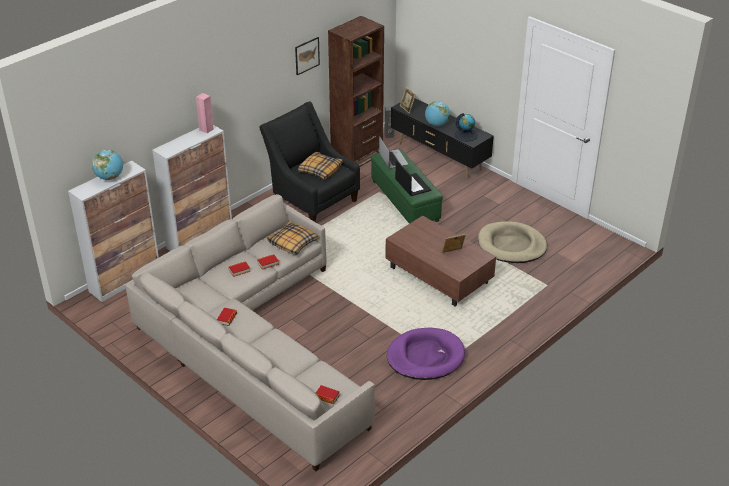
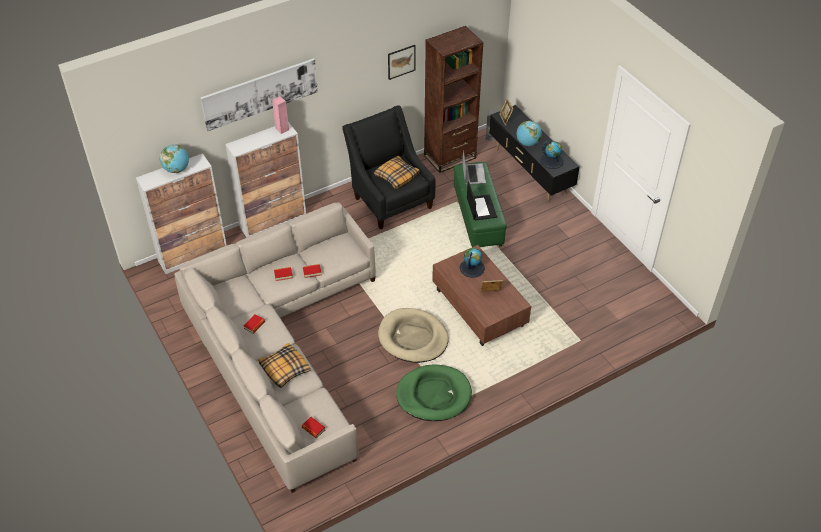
camera: 15 degrees right, 10 degrees up
(183, 92) = (260, 93): none -> picture
(292, 243) = (342, 254): pillow -> pillow (284, 369)
(425, 235) = (472, 268): none -> globe
(425, 357) = (433, 395): purple dog bed -> green dog bed
(511, 245) = (563, 288): beige dog bed -> beige dog bed (413, 338)

